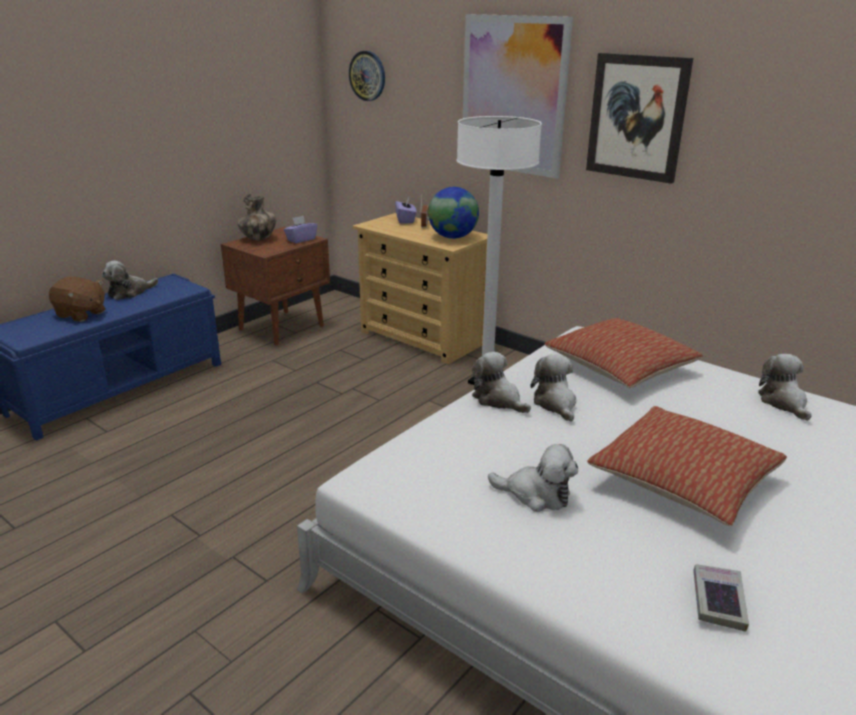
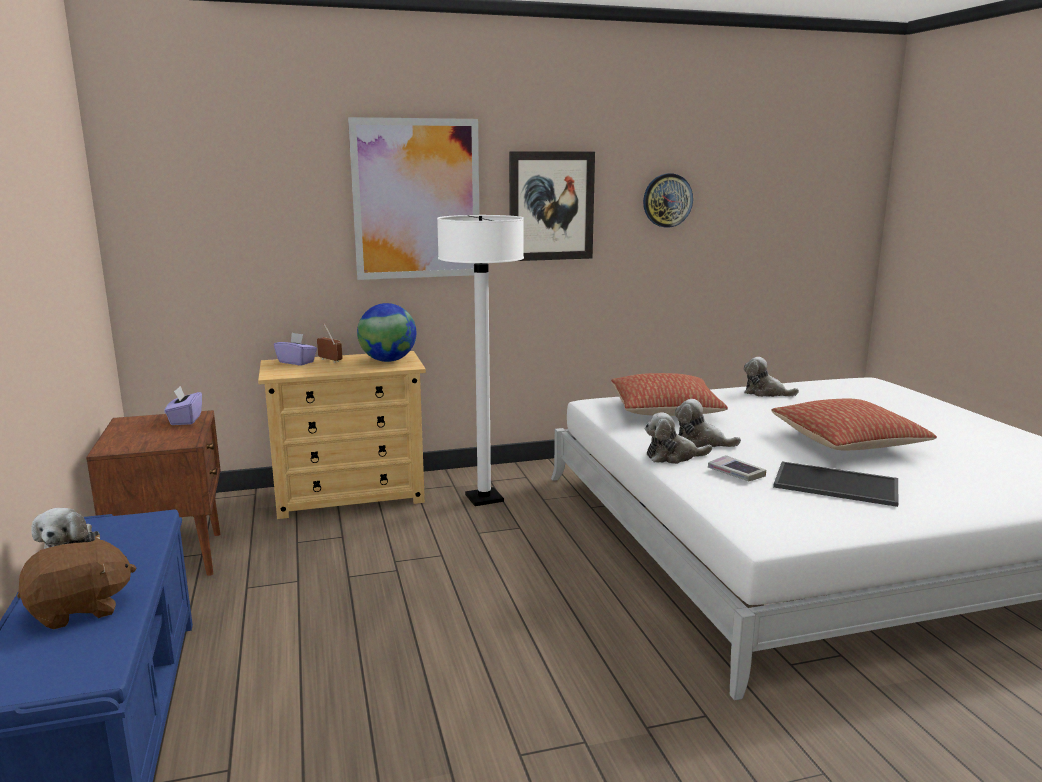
camera: 55 degrees left, 10 degrees down
(259, 239) = (125, 436): vase -> none
(367, 76) = (188, 195): wall clock -> wall clock (667, 200)
(536, 494) = (834, 485): plush toy -> tray
(718, 601) = (991, 474): book -> book (736, 473)

